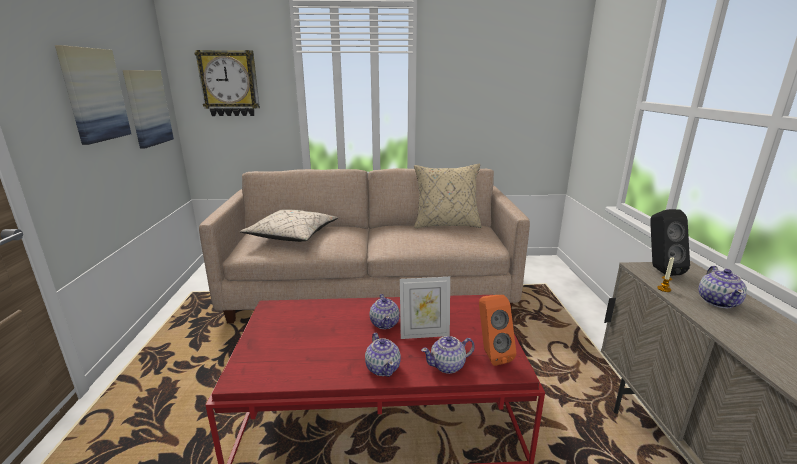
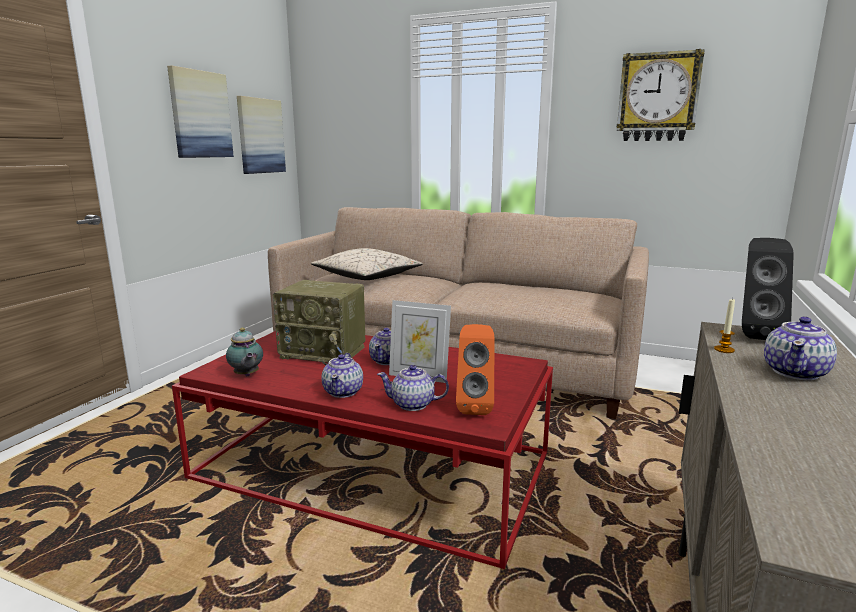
camera: 25 degrees right, 5 degrees down
(229, 83) = (346, 115): wall clock -> wall clock (658, 97)
(280, 373) = (246, 375): none -> teapot
(325, 326) = (325, 352): none -> radio
(446, 224) = (556, 288): beige pillow -> none

